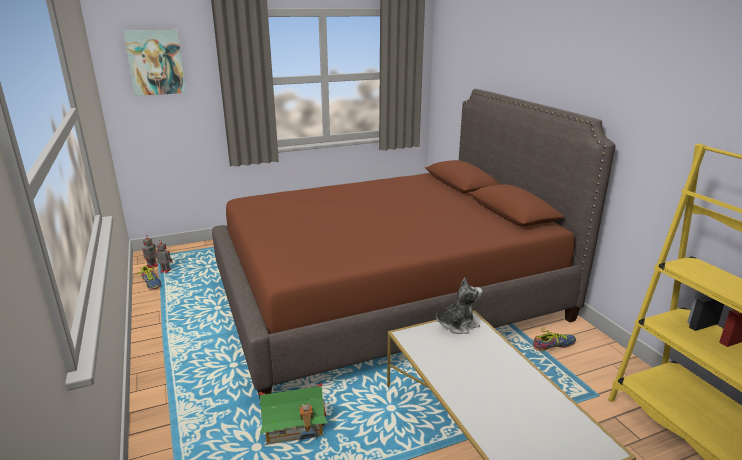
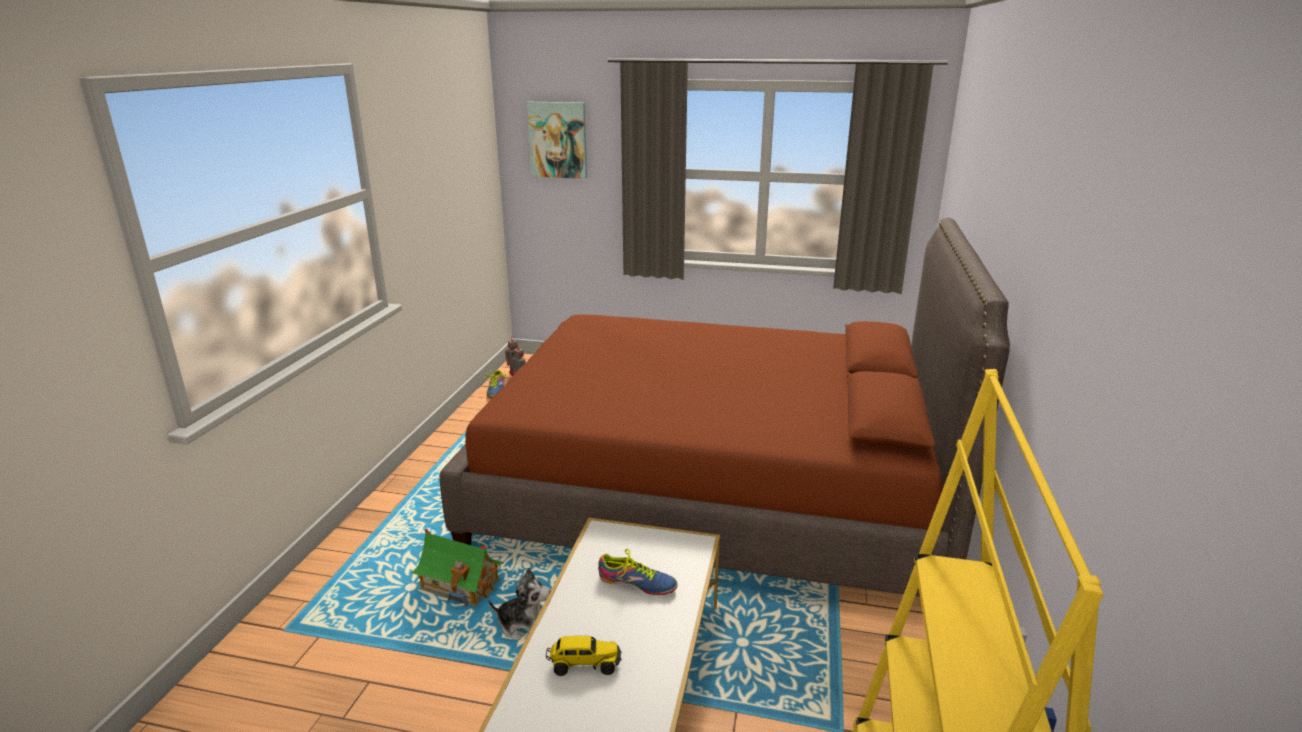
camera: 35 degrees right, 0 degrees up
(458, 325) = (674, 543): plush toy -> plush toy (524, 625)
(508, 416) = (584, 664): none -> toy truck
(553, 345) = (862, 639): shoe -> shoe (637, 583)

